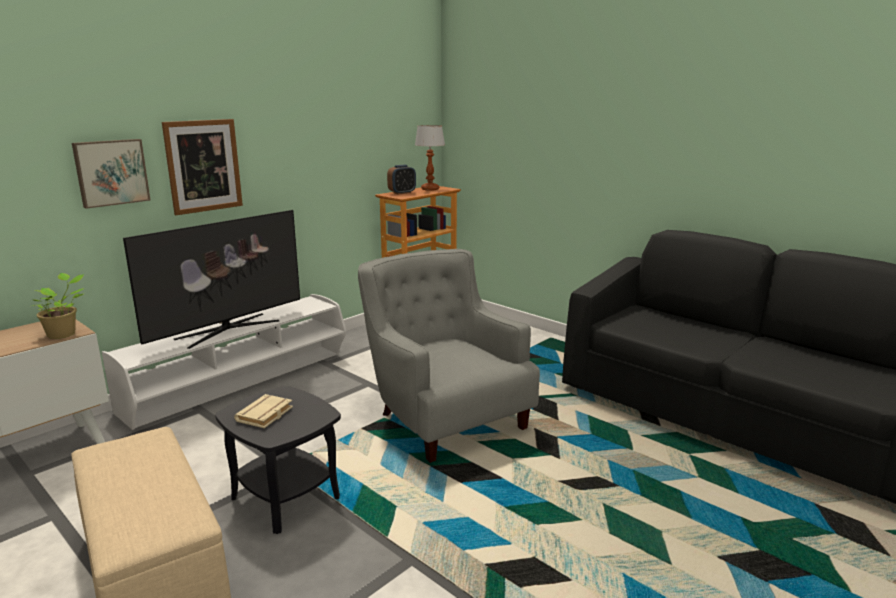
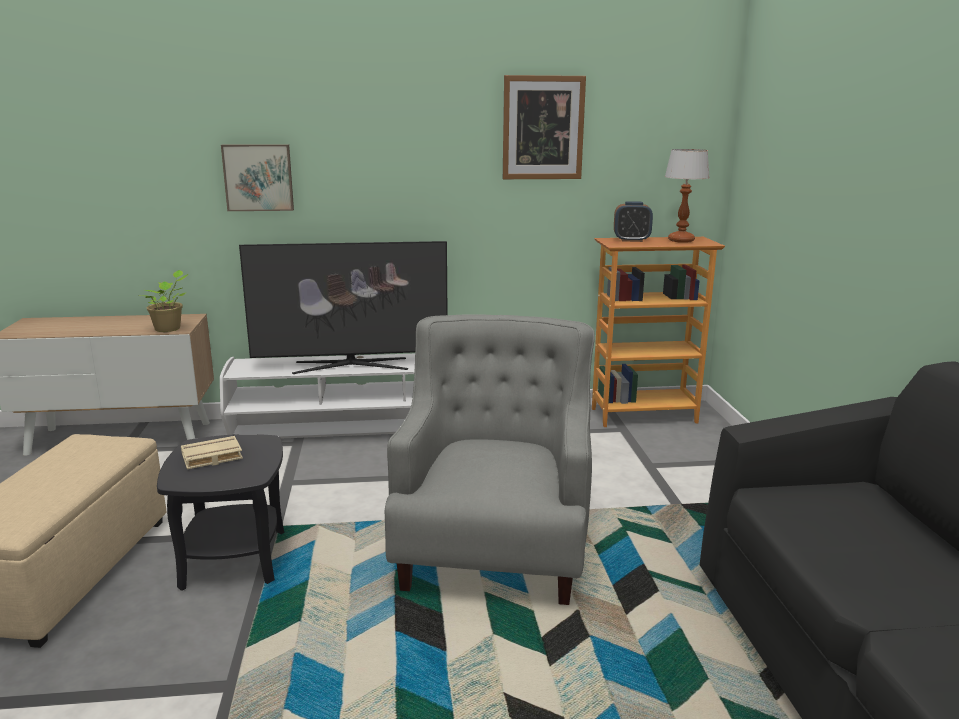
camera: 40 degrees right, 0 degrees up
(203, 166) = (360, 179): picture -> picture (543, 128)

